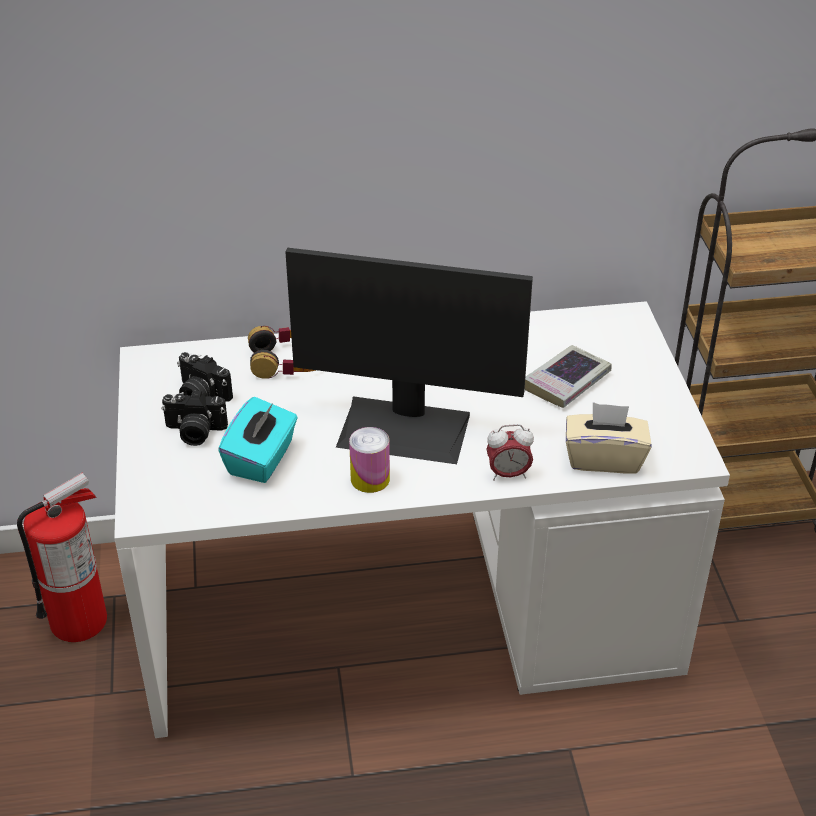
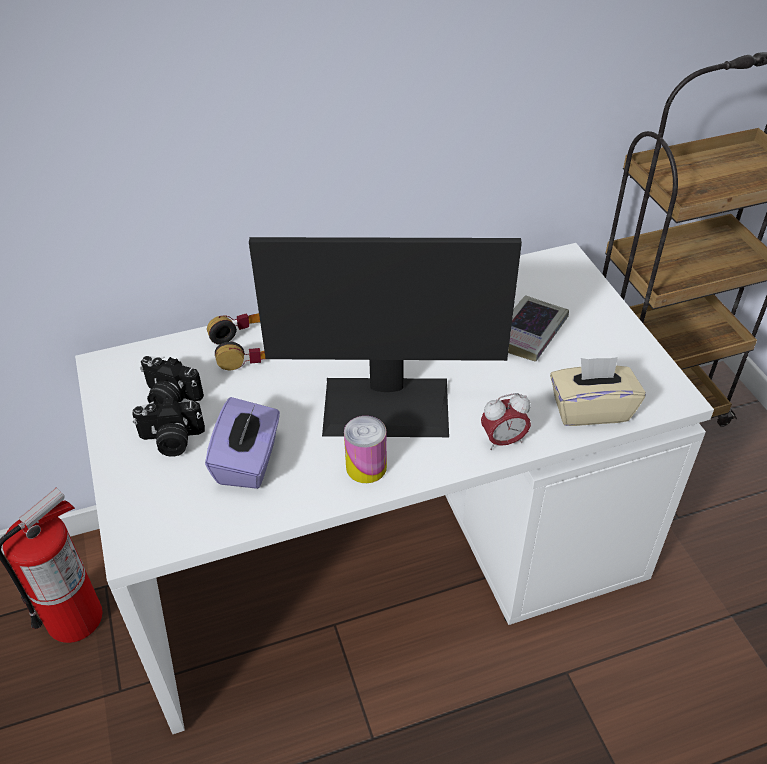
camera: 10 degrees left, 5 degrees up
(261, 459) = (248, 461): turquoise tissue box -> purple tissue box

